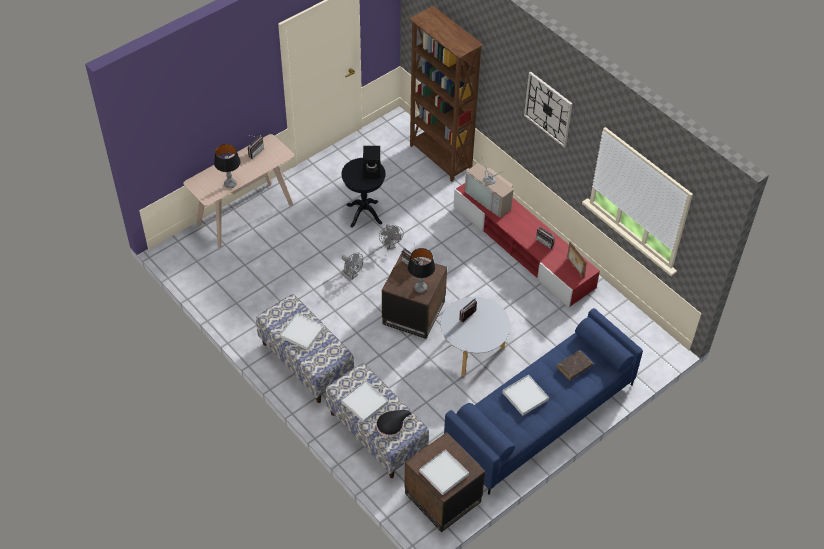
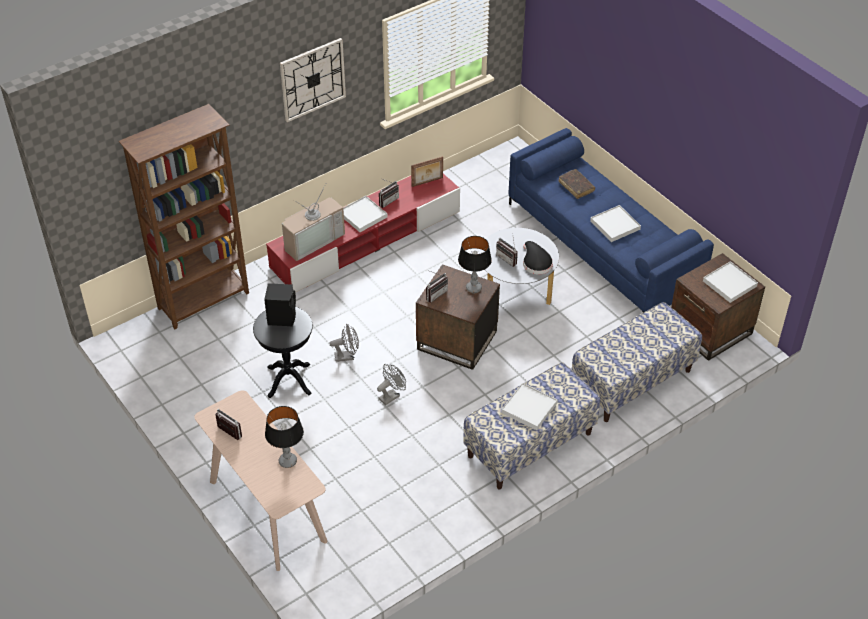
camera: 85 degrees left, 5 degrees down
(364, 402) = (632, 353): white tray -> white tray (363, 216)
(392, 425) = (661, 330): black hat -> black hat (536, 263)

